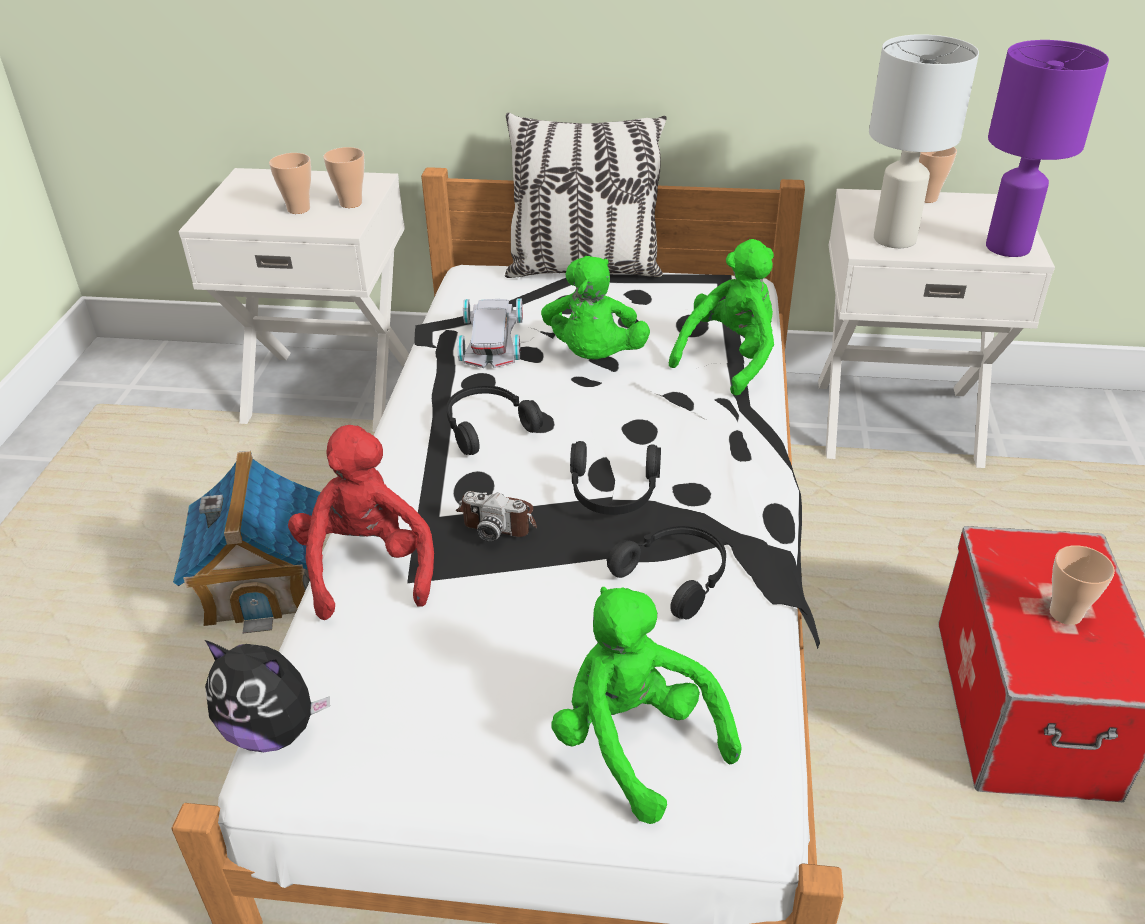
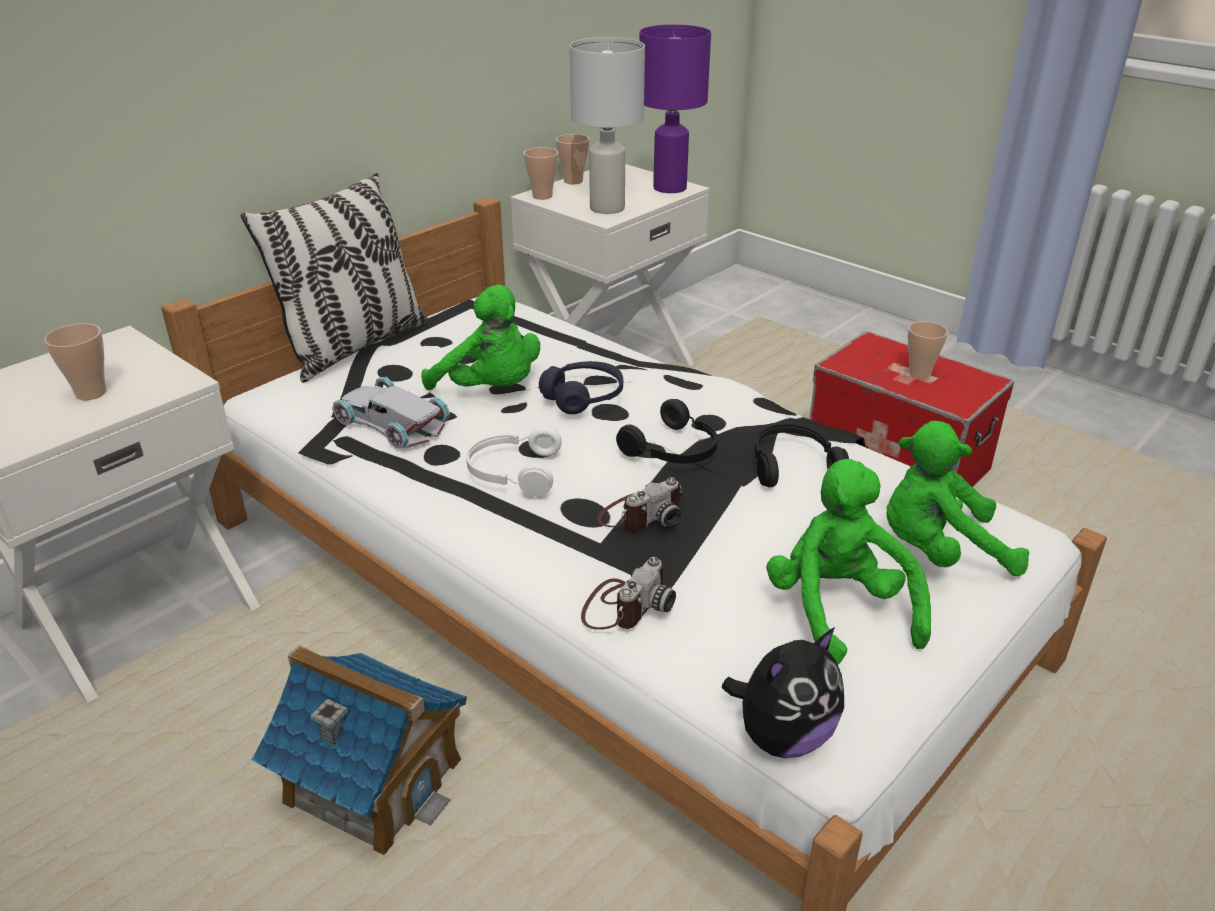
camera: 55 degrees left, 5 degrees down
(351, 203) = (140, 364): cup -> cup (542, 196)
(367, 567) = (624, 605): red plush toy -> camera
(487, 426) = (513, 472): black headphones -> white headphones
(637, 405) = (583, 397): none -> purple headphones
(729, 358) = (574, 343): green plush toy -> green plush toy (838, 611)

